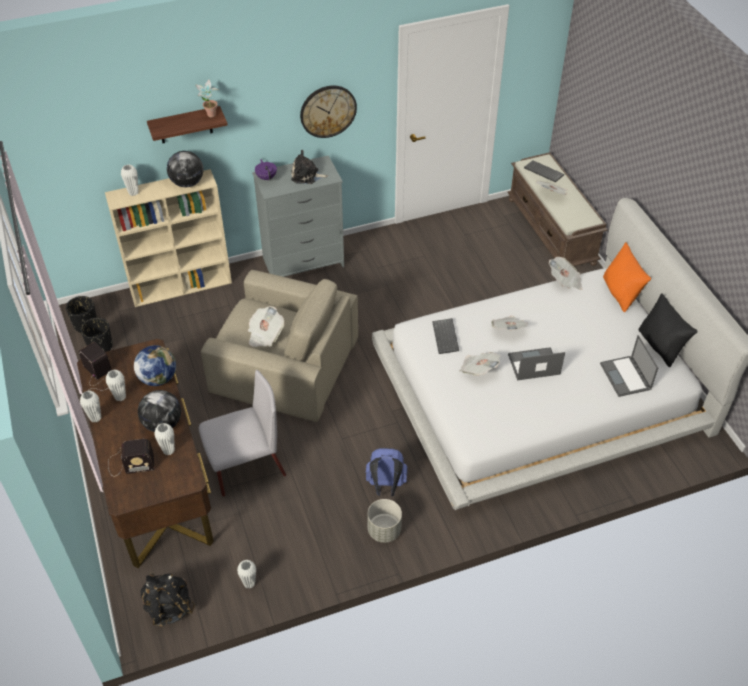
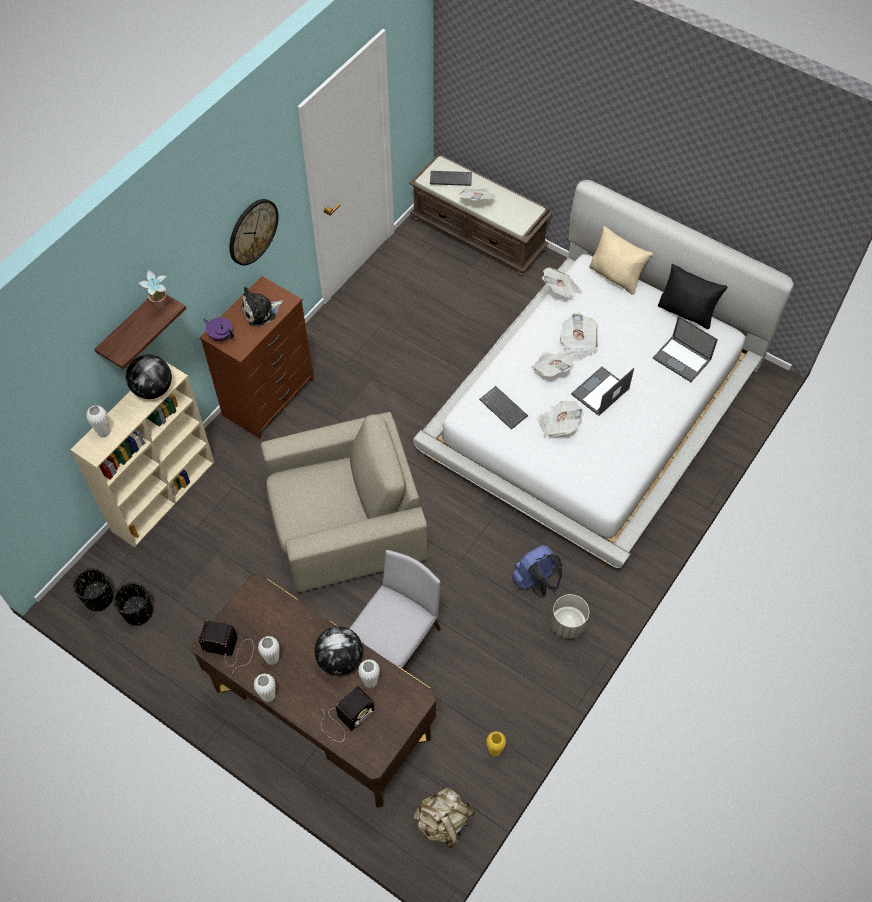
camera: 35 degrees left, 10 degrees up
(158, 378) = (292, 616): globe -> none
(169, 608) = (444, 822): black backpack -> beige backpack
(249, 583) = (494, 751): white vase -> yellow vase
(265, 335) = (328, 504): newspaper -> newspaper (578, 344)
(303, 262) = (269, 398): grey dresser -> brown dresser
(620, 293) = (616, 276): orange pillow -> beige pillow

